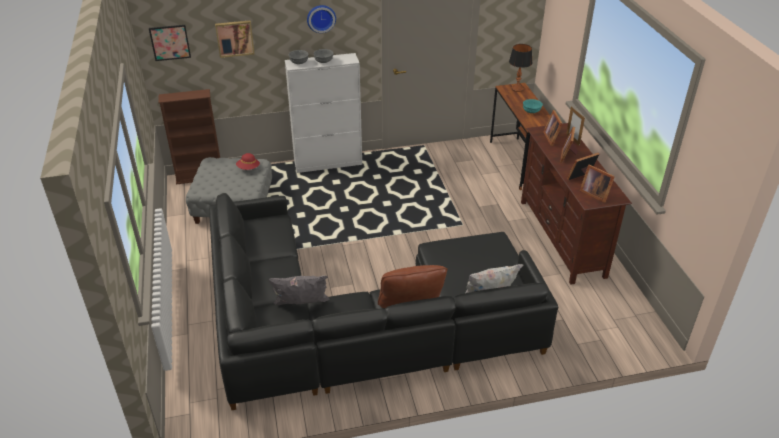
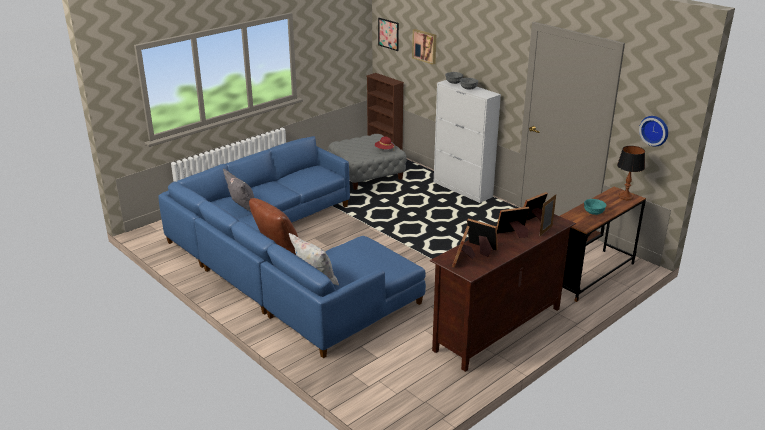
camera: 60 degrees right, 10 degrees down
(321, 18) = (482, 51): wall clock -> wall clock (655, 130)
(360, 323) = (286, 261): black sofa -> blue sofa

